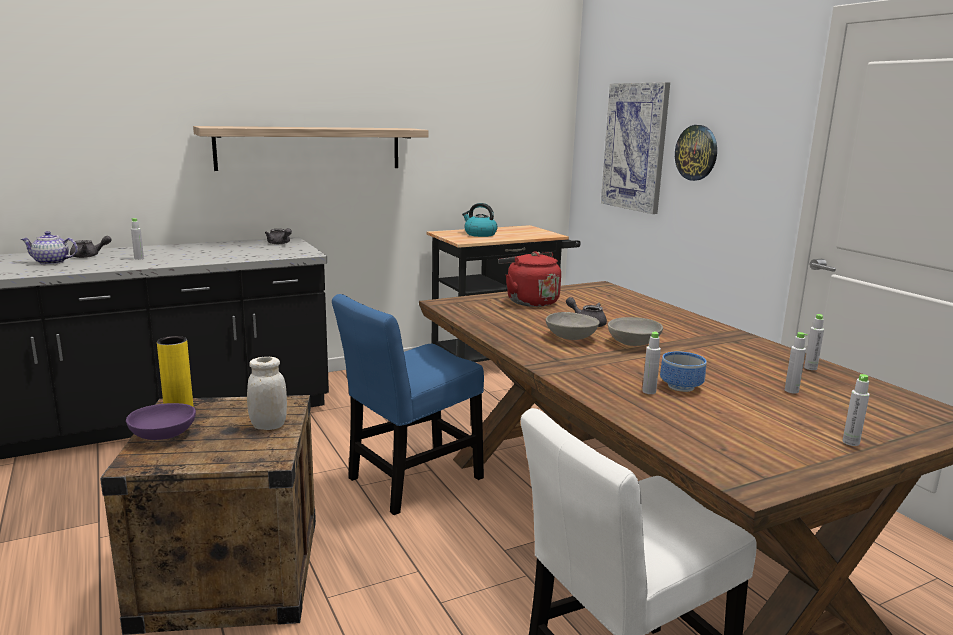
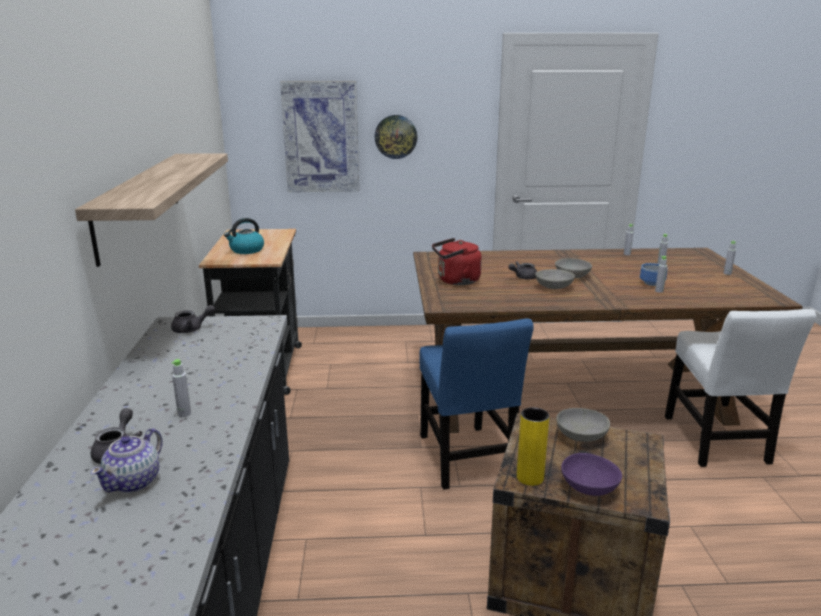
camera: 65 degrees left, 5 degrees up
(268, 426) = (580, 436): white jar -> grey bowl

